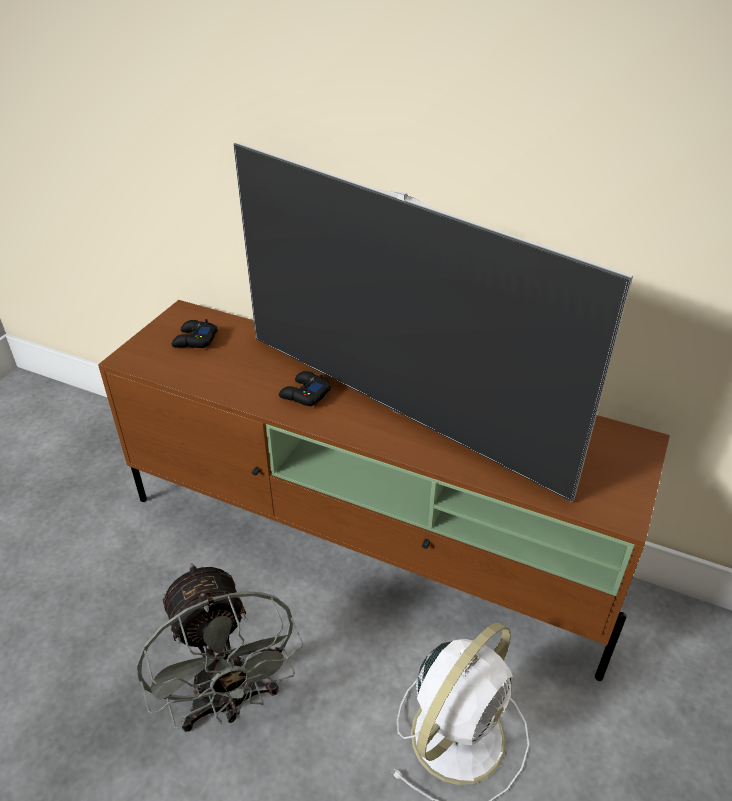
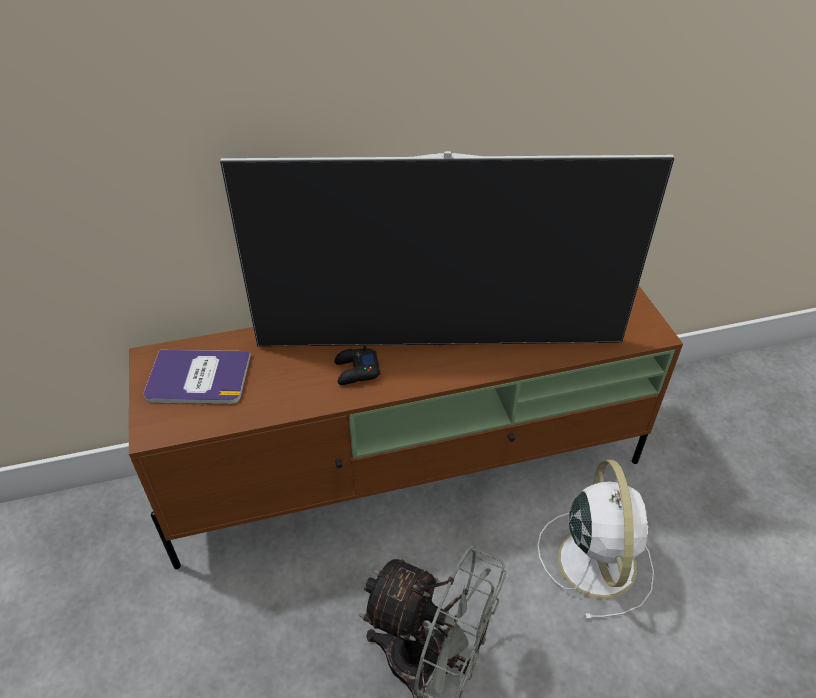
camera: 40 degrees left, 5 degrees up
(194, 340) = (198, 378): black game controller -> book

